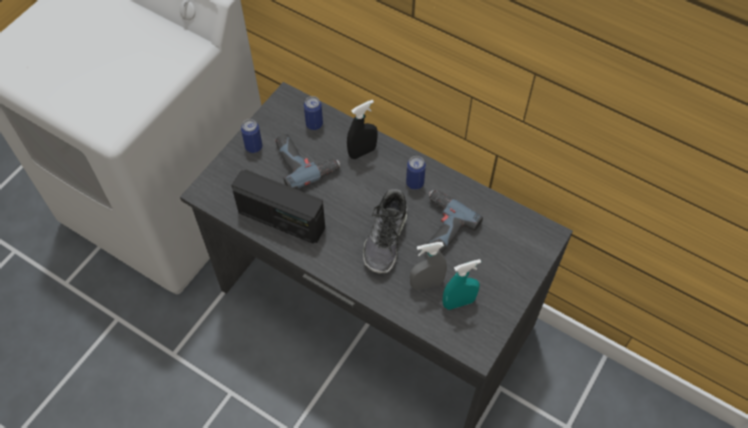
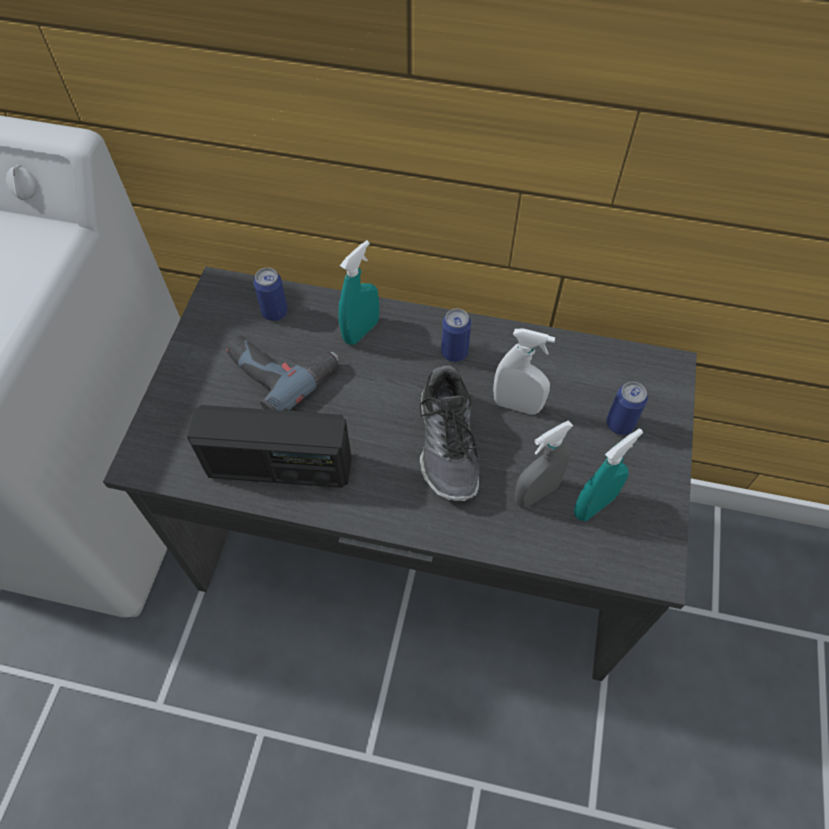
camera: 20 degrees left, 0 degrees up
(253, 147) = (195, 370): can -> can (620, 424)
(362, 152) = (361, 331): black spray bottle -> turquoise spray bottle
(439, 228) = (517, 405): power drill -> white spray bottle

